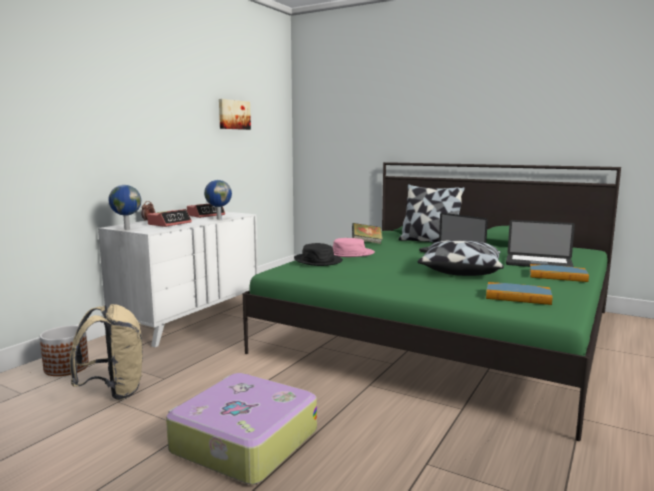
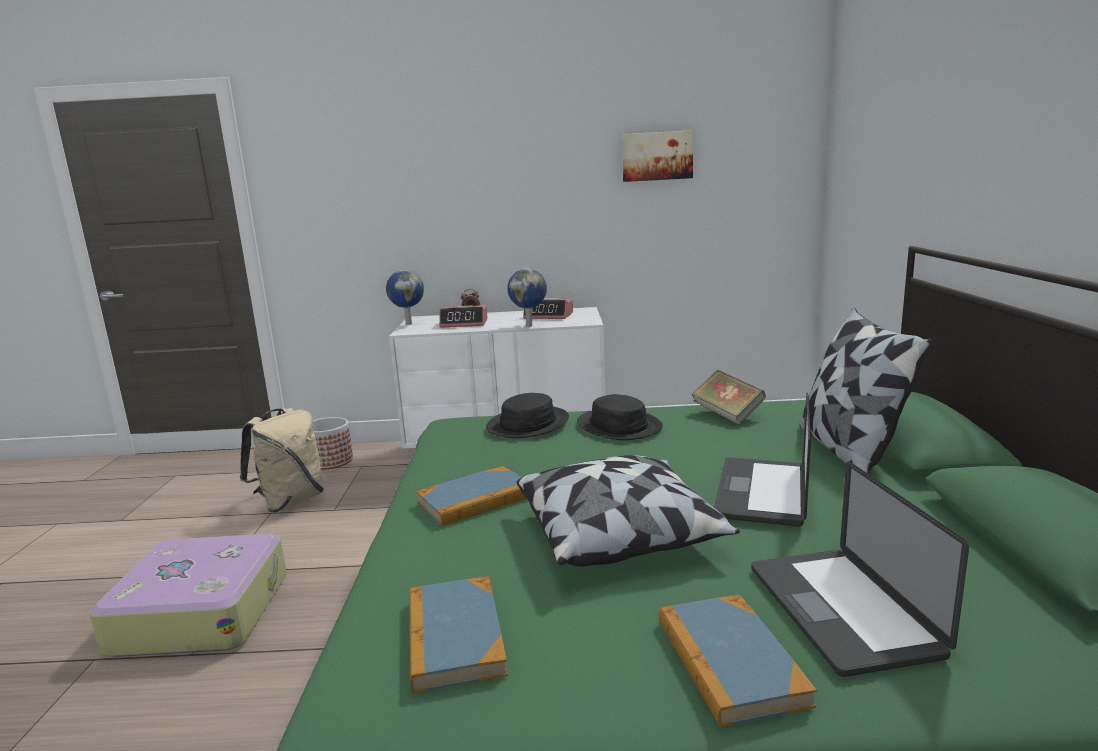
camera: 60 degrees right, 5 degrees up
(349, 253) = (619, 426): pink hat -> black hat
(396, 280) = (475, 500): none -> book

